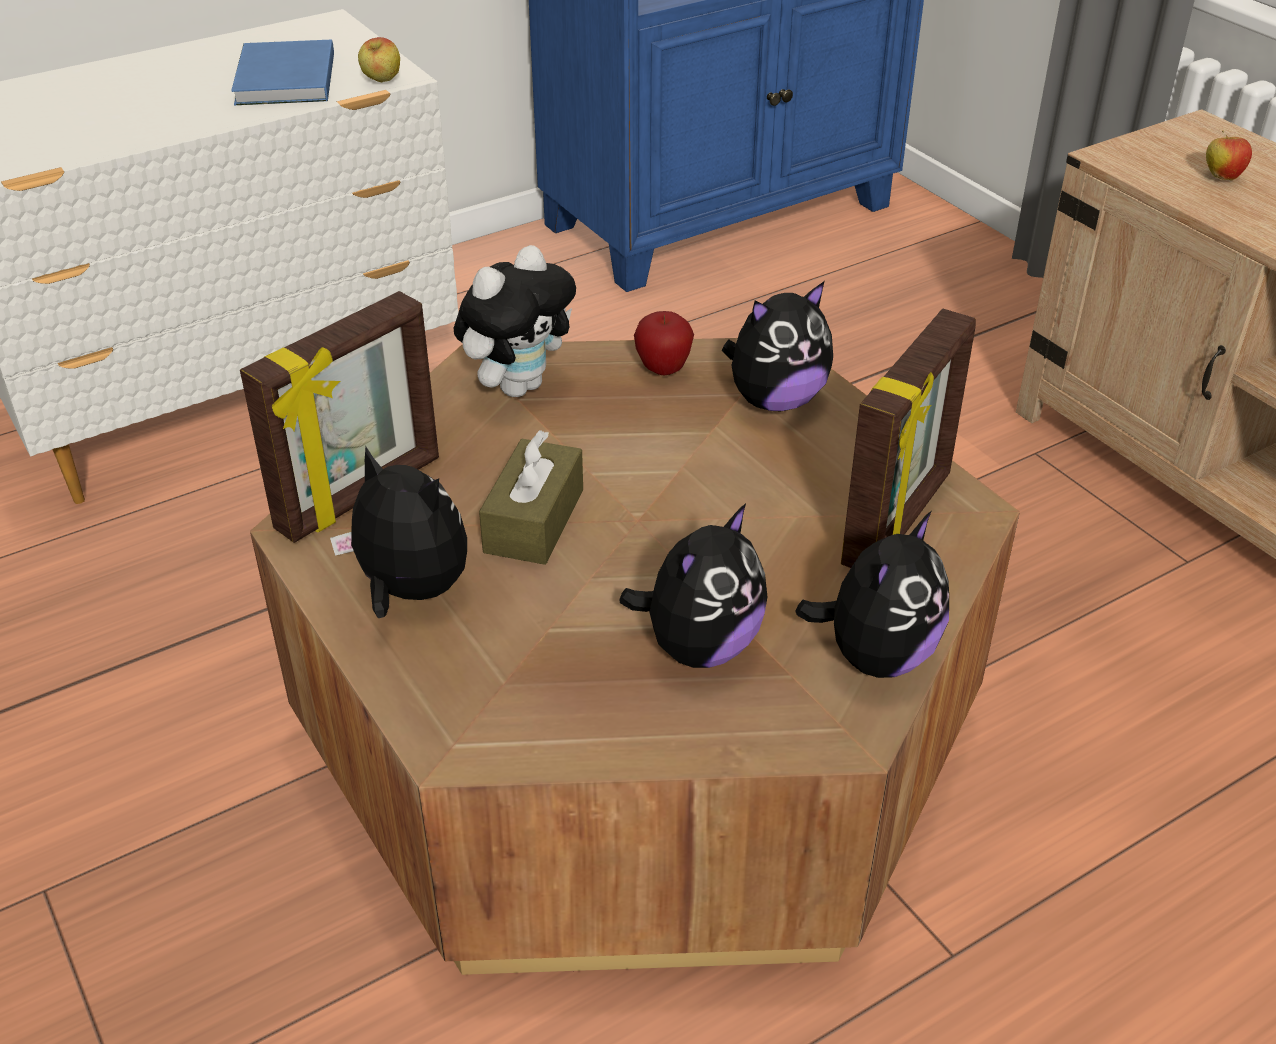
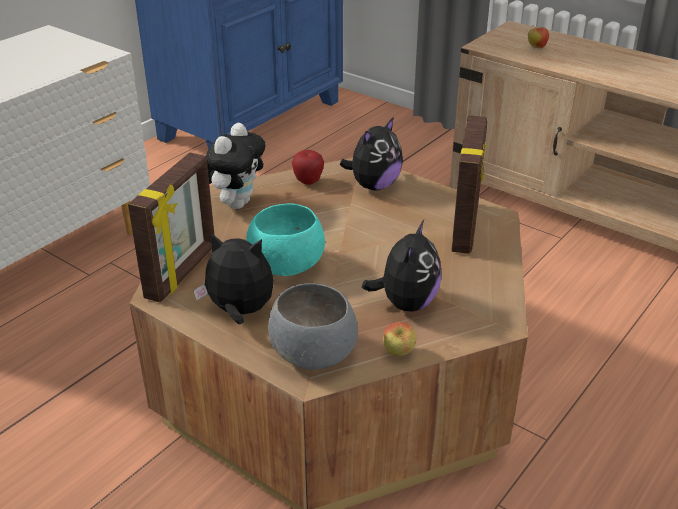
camera: 20 degrees left, 5 degrees down
(283, 80) = (40, 64): blue book -> none
(382, 81) = (99, 57): apple -> apple (398, 353)
(485, 704) = (314, 354): none -> grey bowl
(534, 521) = (285, 265): brown tissue box -> turquoise bowl
(876, 655) = (492, 288): plush toy -> none

